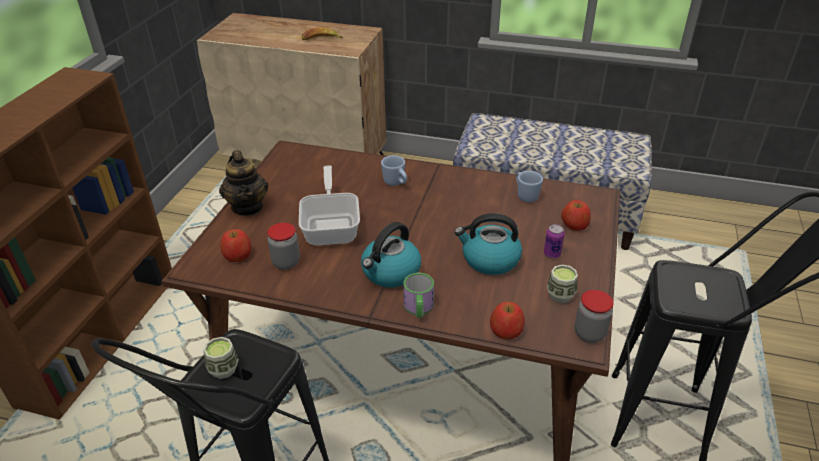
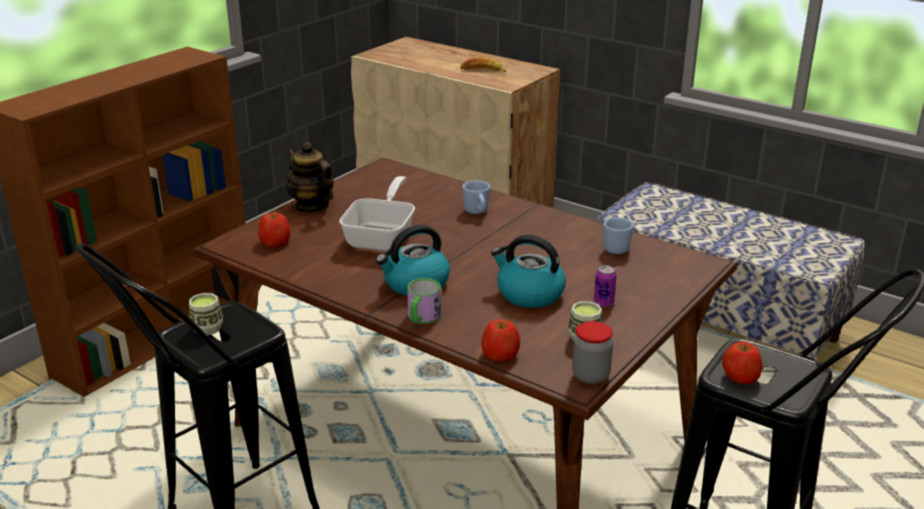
camera: 20 degrees right, 10 degrees down
(248, 207) = (311, 206): teapot -> teapot turned 135 degrees clockwise
(286, 262) = (317, 256): jar -> none
(574, 225) = (651, 283): apple -> apple (740, 376)

